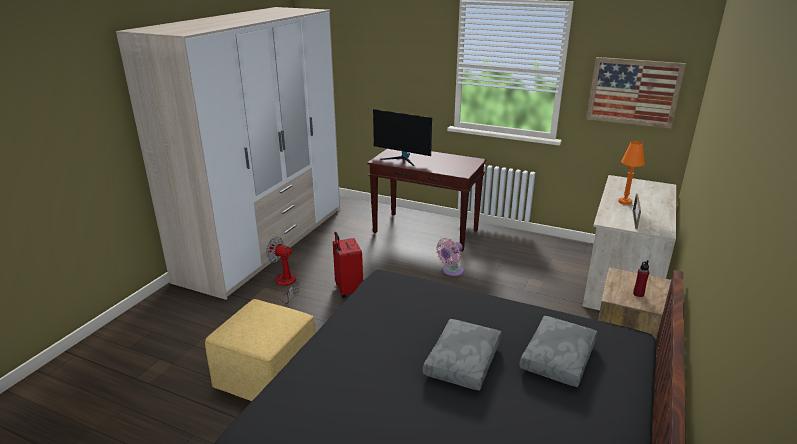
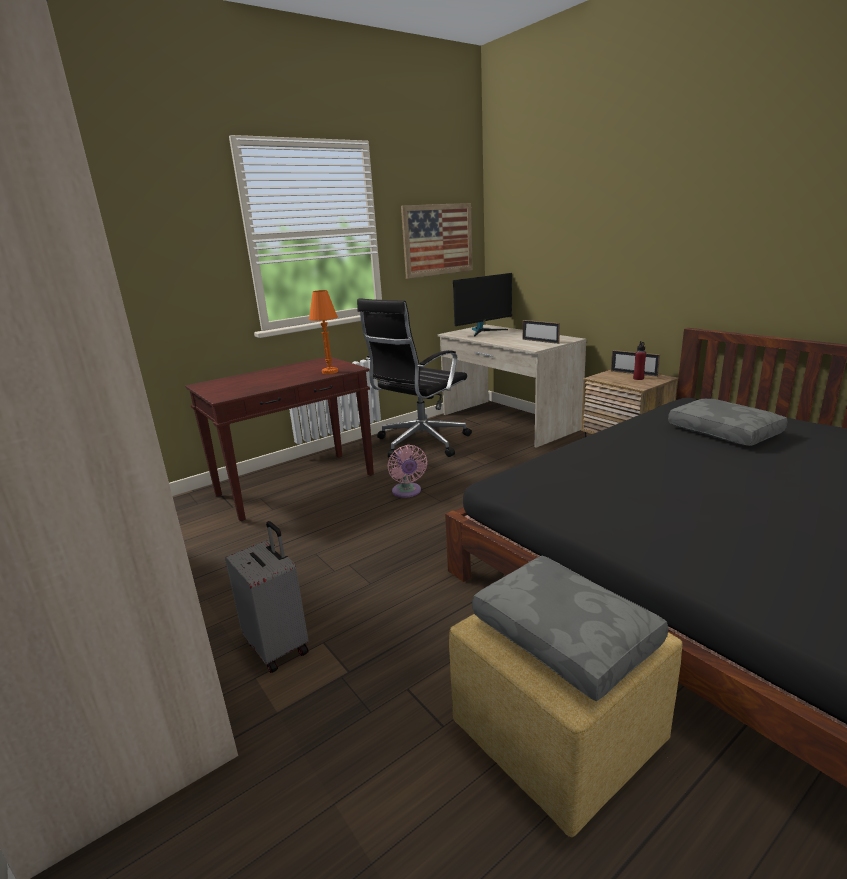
camera: 60 degrees left, 5 degrees down
(286, 284) = (278, 646): fan -> grey suitcase
(348, 290) = (368, 580): red suitcase -> none
(402, 159) = (247, 385): monitor -> monitor (483, 331)
(464, 362) = (730, 472): grey pillow -> grey pillow (567, 635)
(530, 253) = (420, 443): none -> black office chair
(625, 202) = (501, 338): orange table lamp -> orange table lamp (330, 372)
(654, 290) = (633, 373): none -> picture frame

